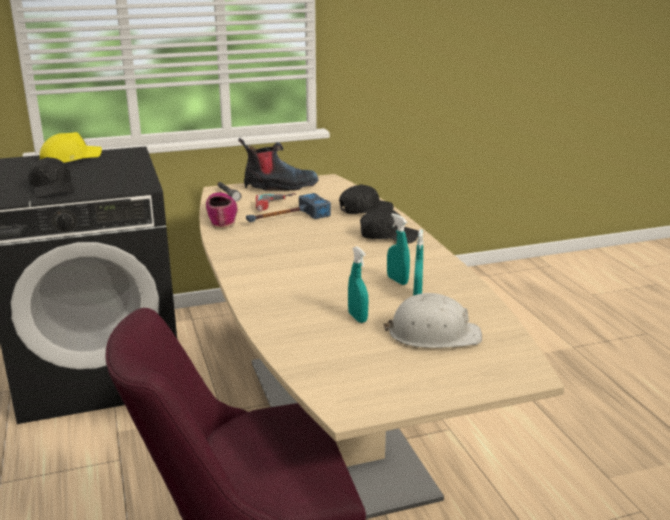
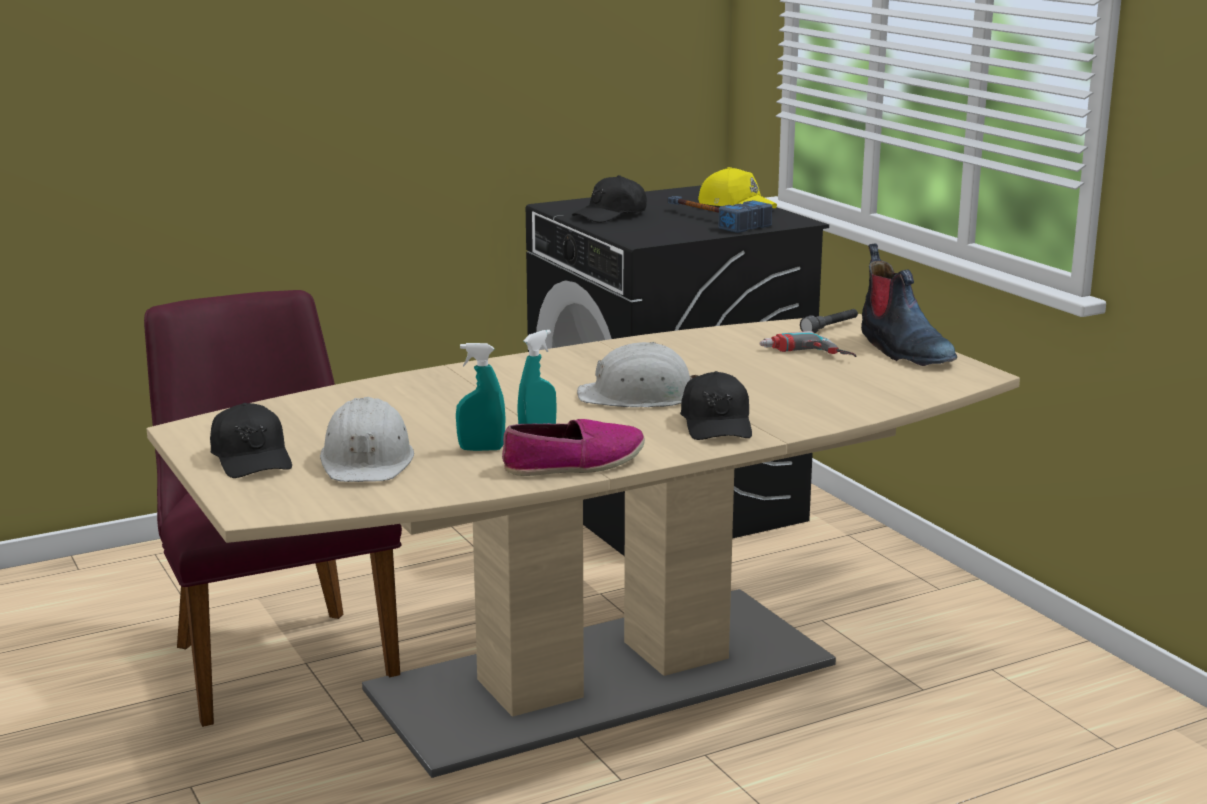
camera: 80 degrees right, 5 degrees down
(221, 216) = (734, 334): shoe -> shoe (574, 463)
(286, 218) = (752, 365): hammer -> hammer (712, 219)
(331, 249) = (637, 396): none -> white hard hat
(357, 317) = (410, 421): turquoise spray bottle -> none
(365, 210) = (832, 405): black cap -> black cap (252, 459)

